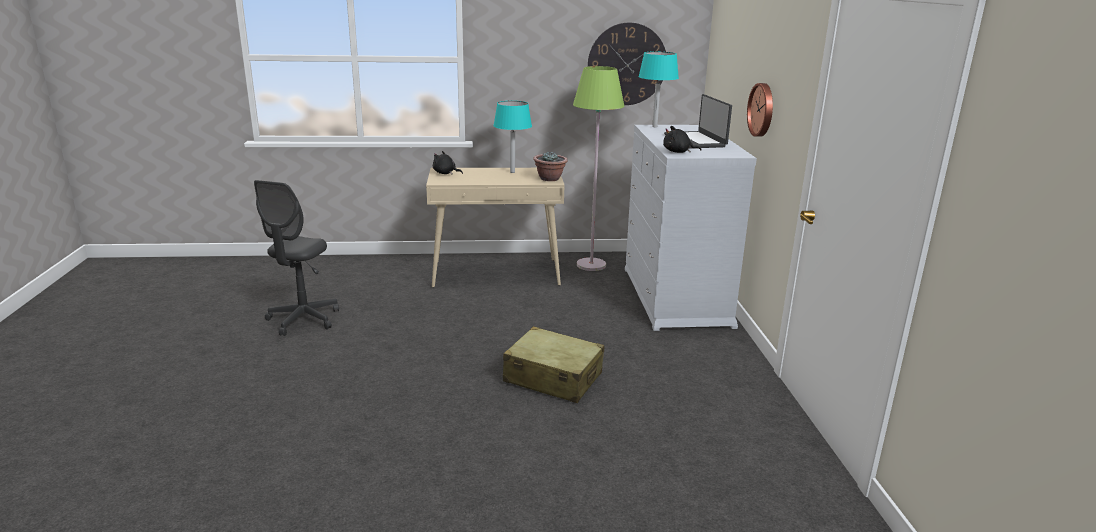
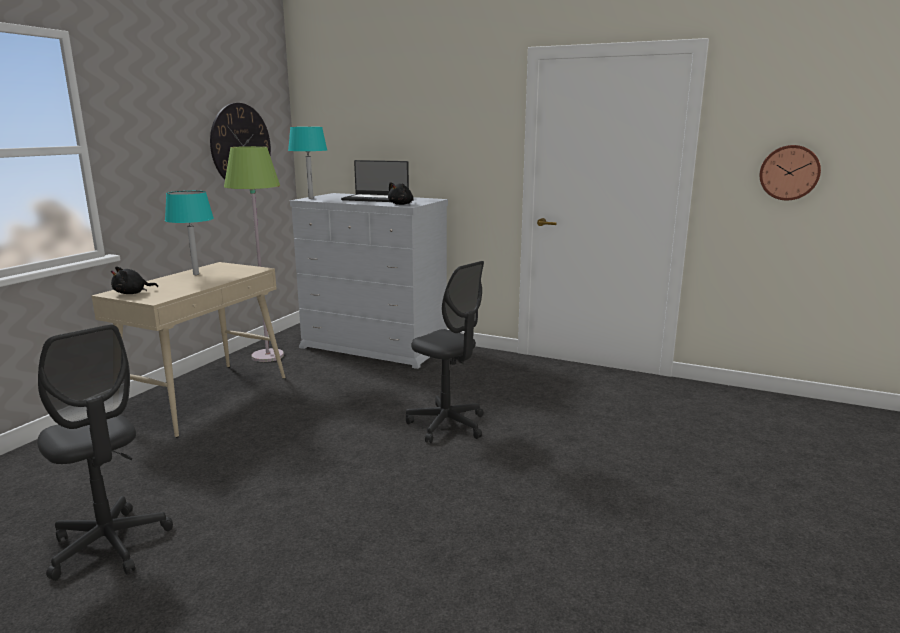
camera: 60 degrees left, 5 degrees down
(550, 179) = (248, 268): potted plant -> none
(553, 378) = (447, 425): beige suitcase -> grey office chair
(762, 110) = (432, 161): wall clock -> wall clock (789, 172)

